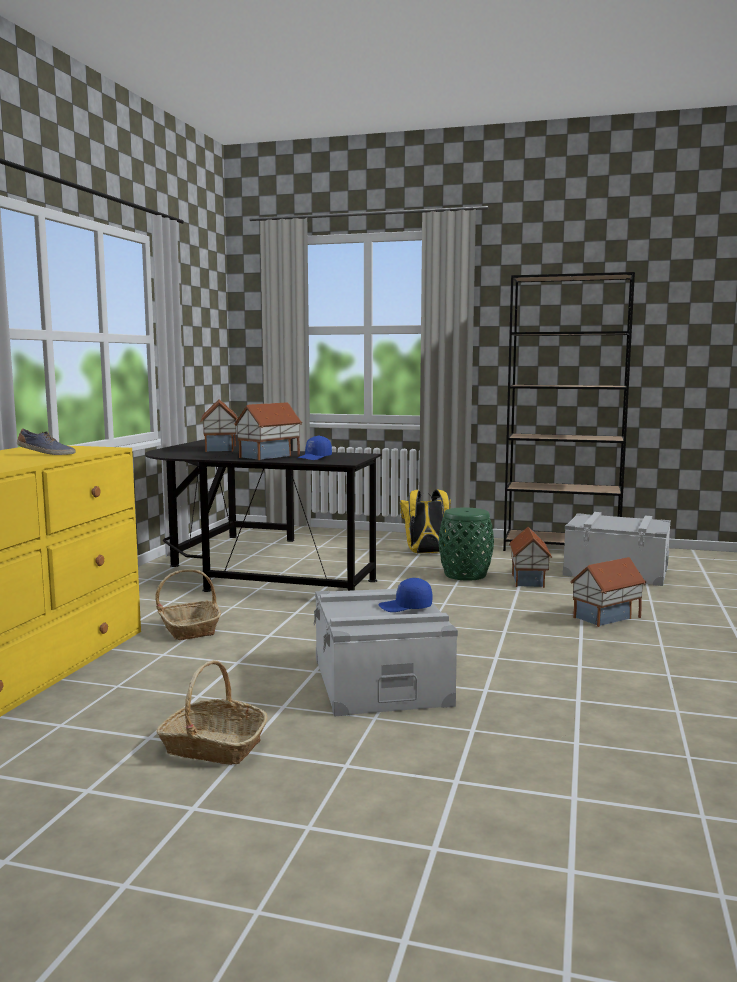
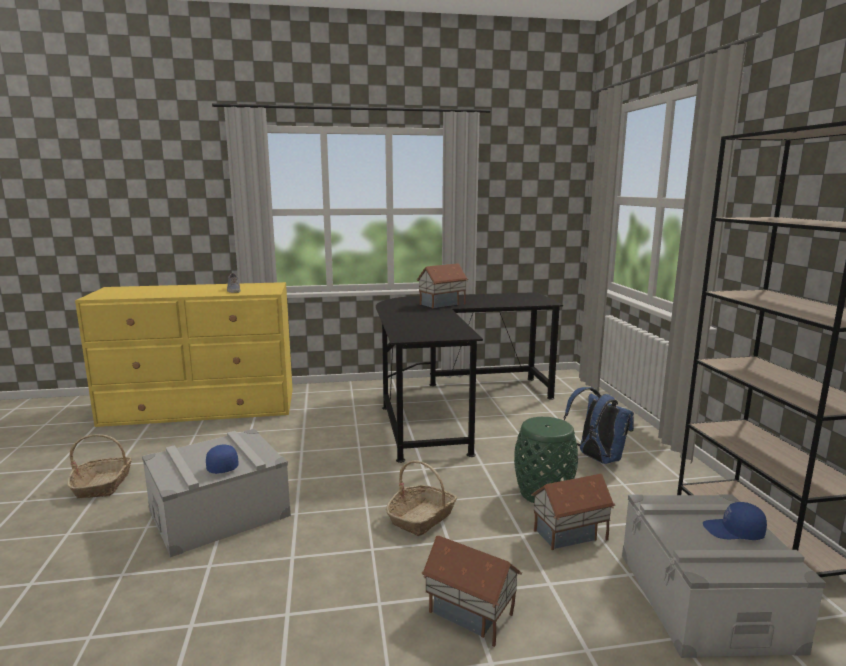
camera: 65 degrees right, 5 degrees up
(189, 629) = (300, 425): basket -> basket (422, 517)
(270, 456) = (413, 319): toy house -> none
(315, 458) = (421, 328): blue cap -> blue cap (733, 531)
(426, 553) = (596, 458): yellow backpack -> blue backpack

